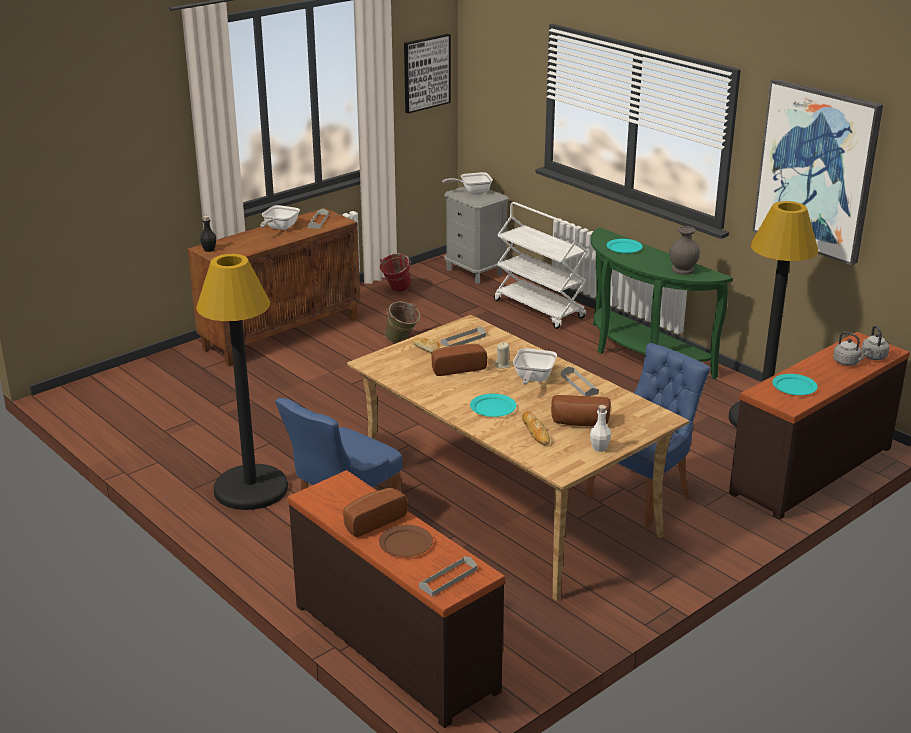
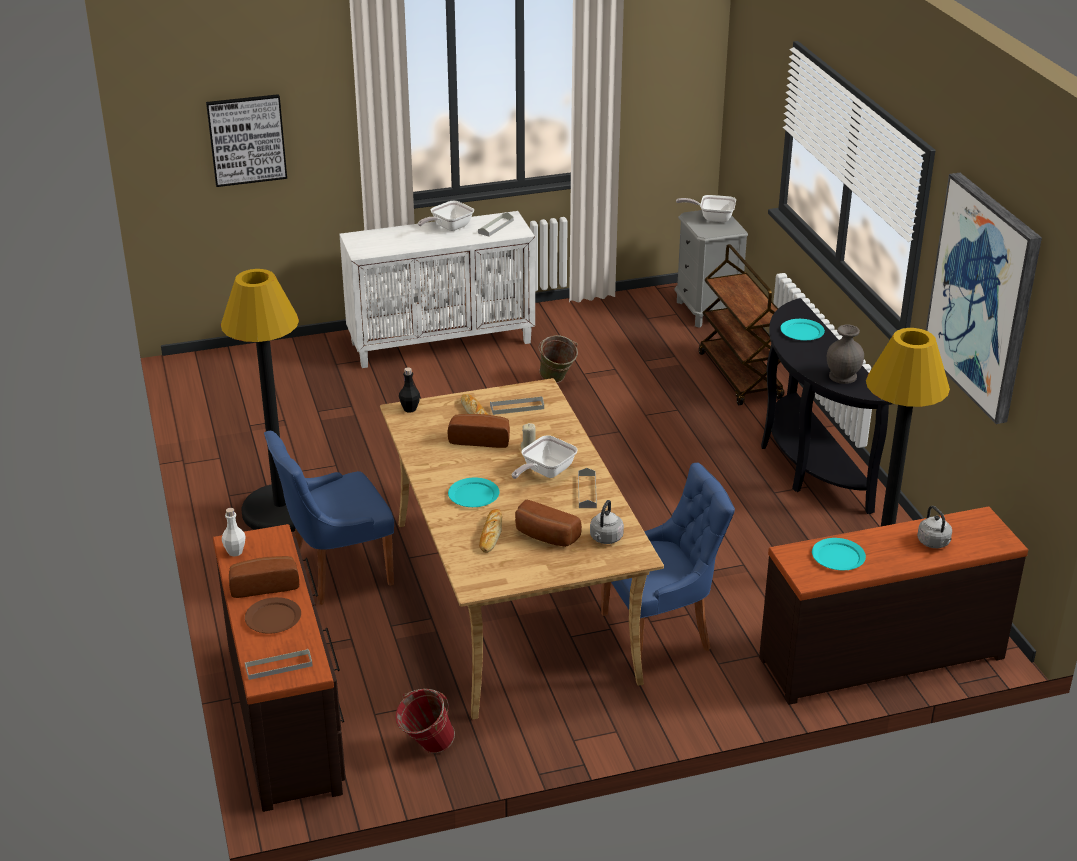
camera: 25 degrees right, 5 degrees up
(209, 250) = (358, 240): black bottle -> black bottle (410, 409)
(281, 334) = (442, 342): brown cabinet -> white cabinet
(396, 291) = (600, 317): red bucket -> red bucket (426, 748)
(426, 73) = (678, 69): picture -> picture (247, 139)
(540, 309) = (740, 376): white cart -> brown cart
(599, 448) = (537, 571): white bottle -> white bottle (235, 552)
(640, 356) = (806, 463): green console table -> black console table
(874, 357) = (974, 545): grey kettle -> grey kettle (605, 539)

